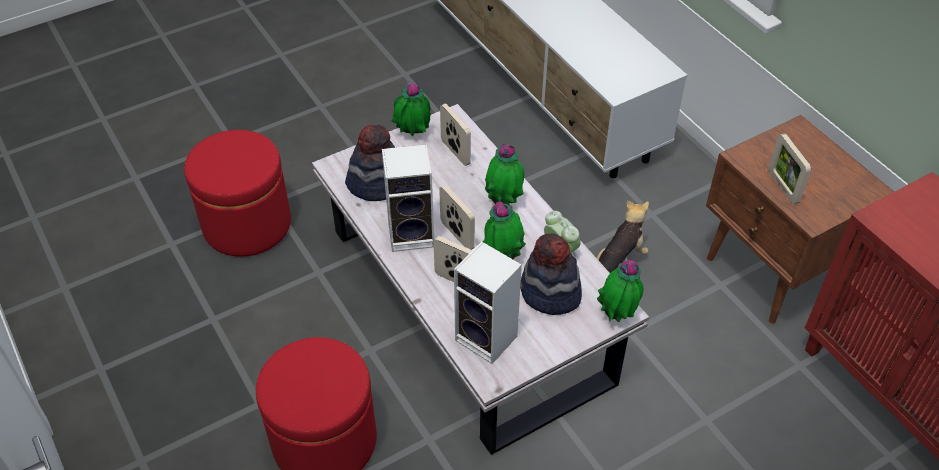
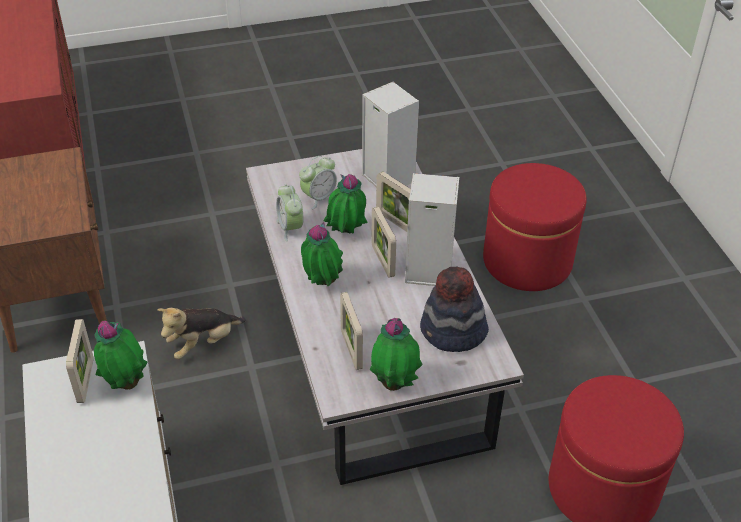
camera: 165 degrees left, 5 degrees down
(550, 293) = (319, 198): hat -> alarm clock
(617, 316) = (271, 172): potted plant -> potted plant (126, 383)
(782, 187) = (62, 188): picture frame -> picture frame (85, 381)

